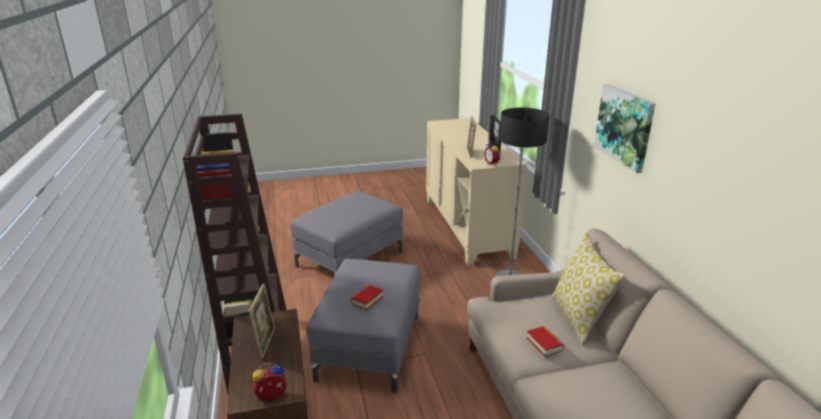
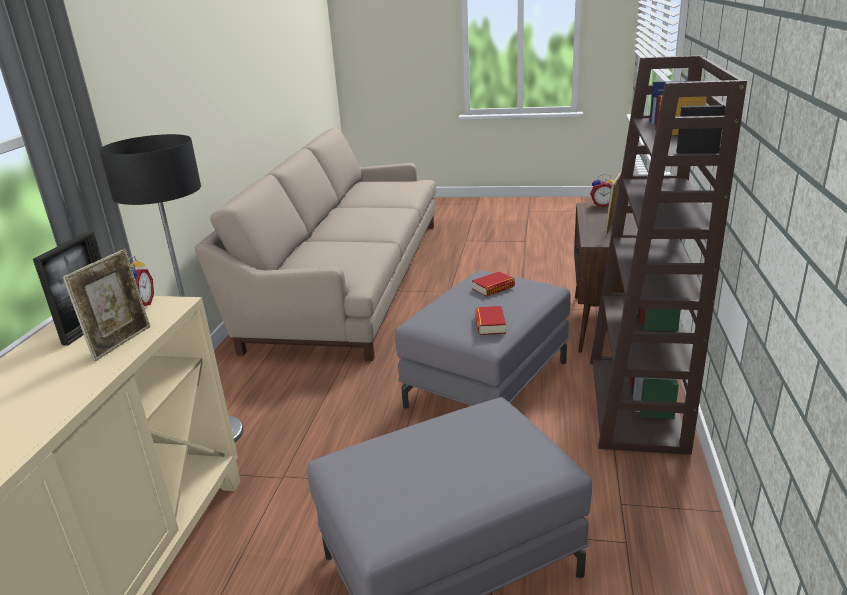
camera: 155 degrees left, 0 degrees up
(544, 344) = (355, 244): book -> book (490, 324)
(579, 318) = (297, 254): pillow -> none
(625, 126) = (142, 100): picture -> none

